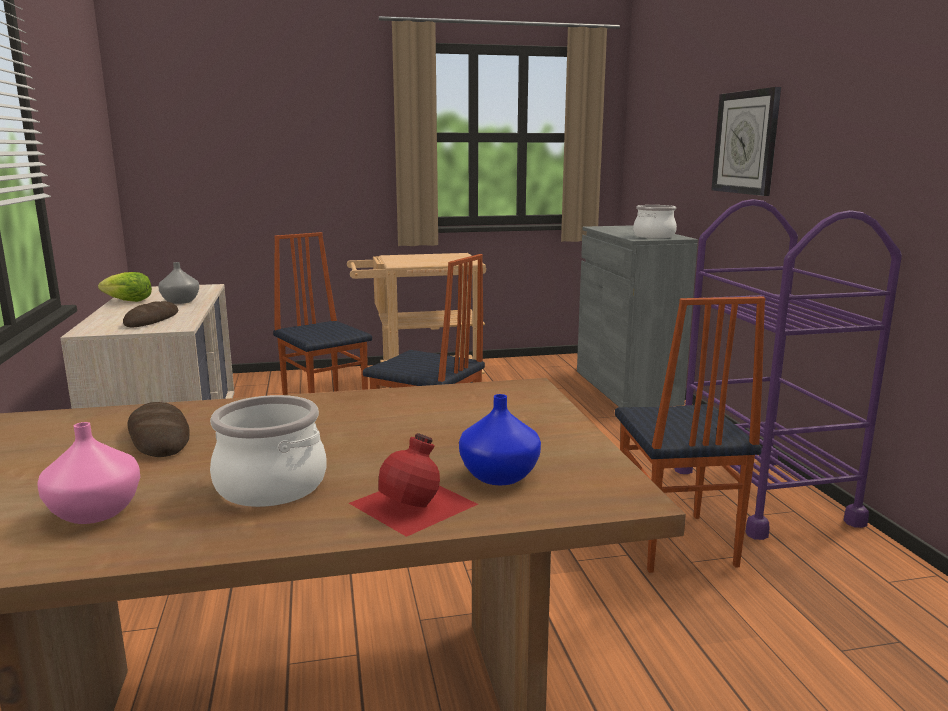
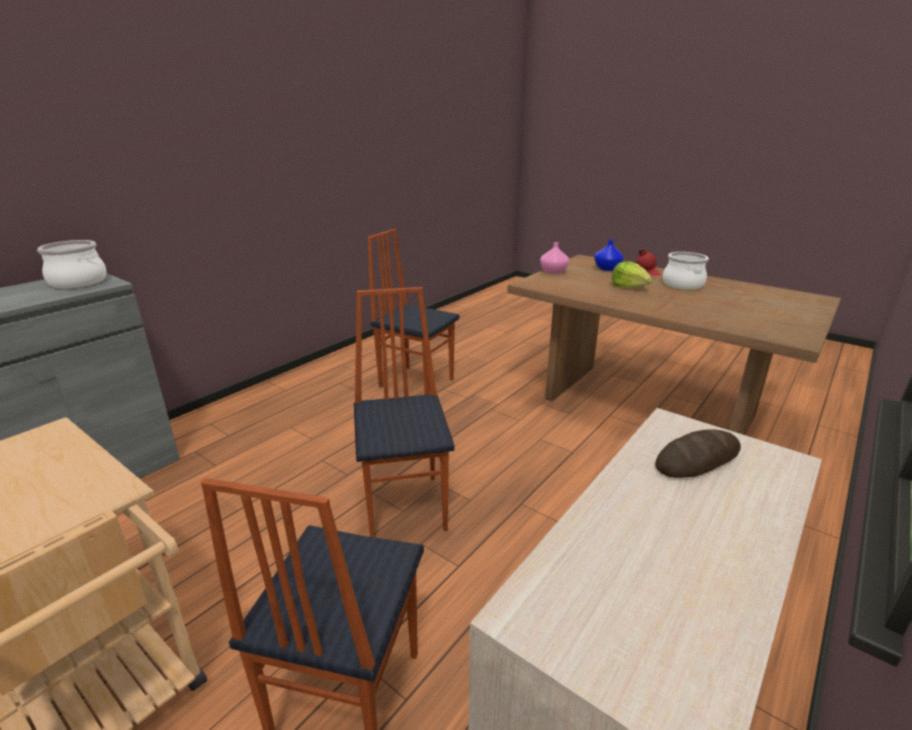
camera: 130 degrees left, 10 degrees up
(96, 512) = (746, 293): pink vase -> pink vase (553, 271)
(128, 301) = (728, 589): lettuce -> lettuce (629, 287)
(159, 437) = (719, 311): bread -> none
(179, 302) = (631, 524): grey vase -> none
(673, 543) = (416, 382): chair -> chair turned 105 degrees counterclockwise
(746, 142) = (129, 154): wall clock -> none
(763, 495) = (328, 374): purple cart -> none

